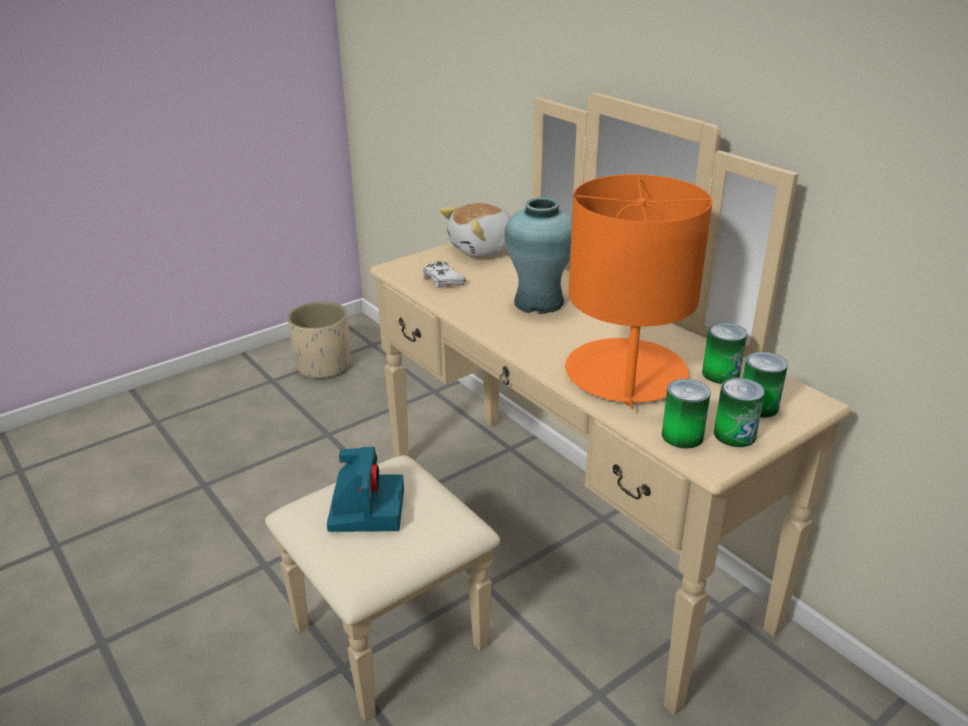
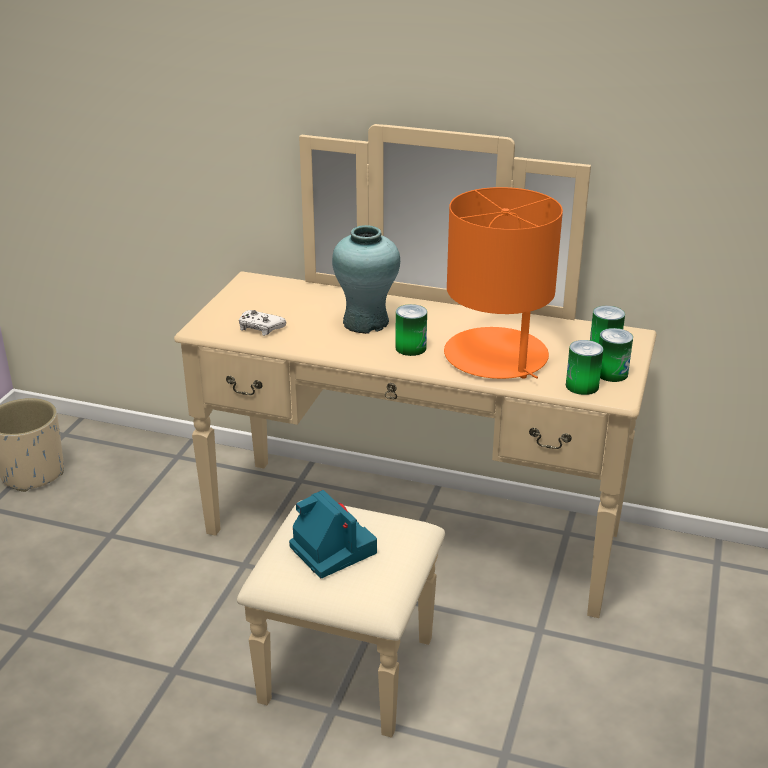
camera: 35 degrees left, 0 degrees up
(484, 249) = (259, 289): plush toy -> none
(720, 374) = (557, 335): can -> can (410, 348)

